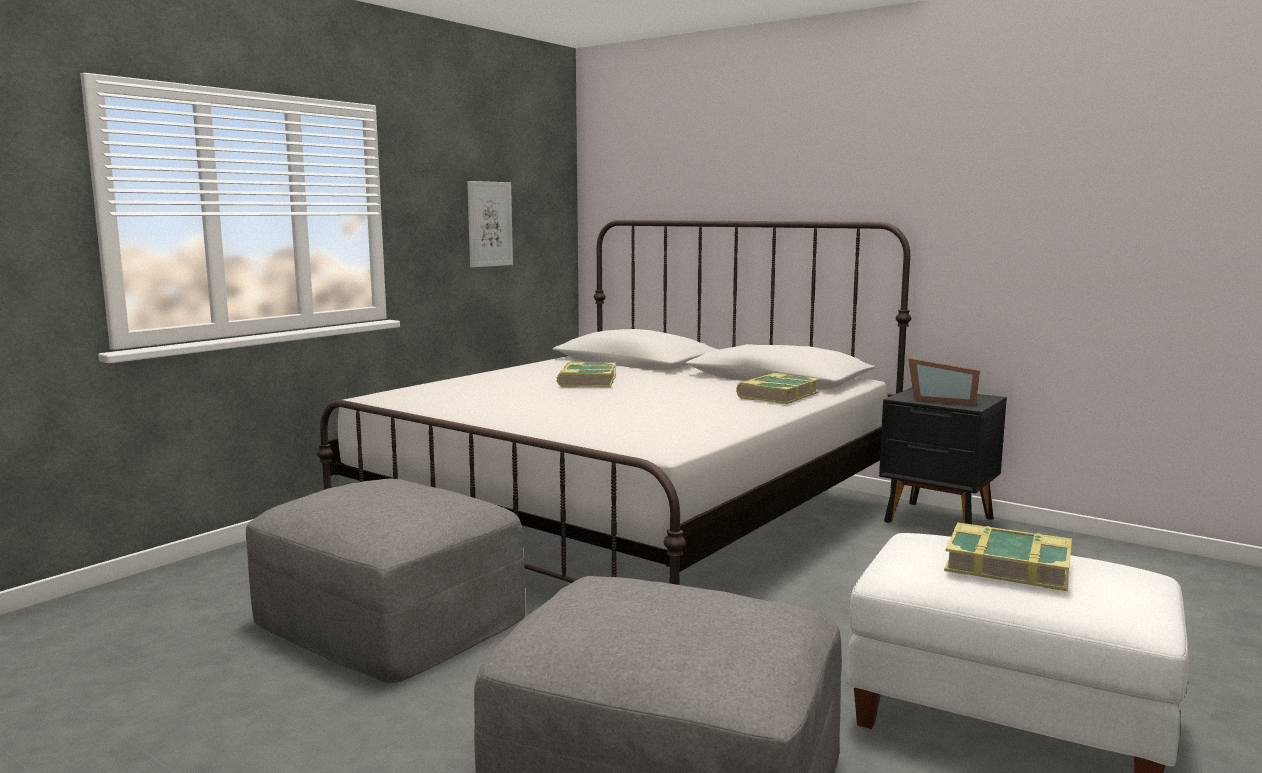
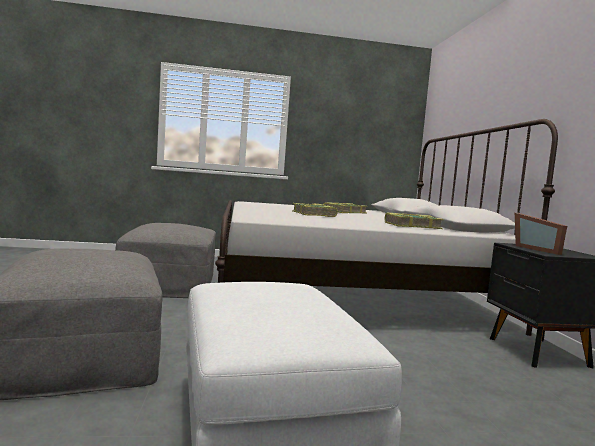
camera: 45 degrees right, 5 degrees down
(489, 224) = (354, 138): picture -> none
(1008, 566) = (269, 298): book -> book (314, 214)

